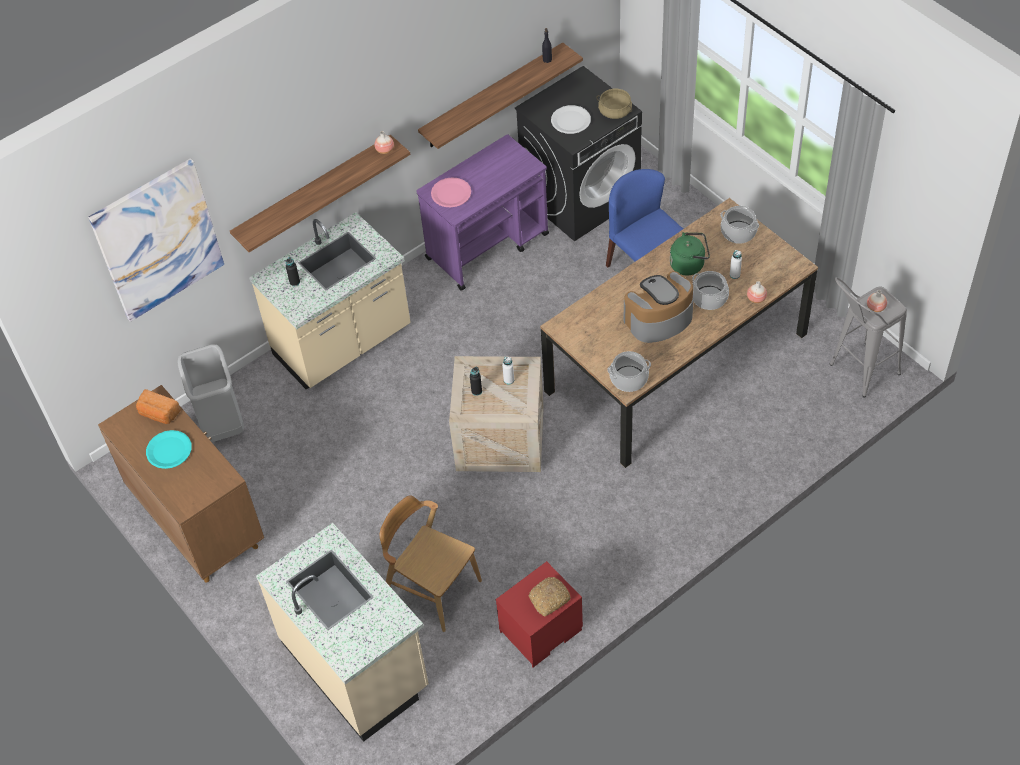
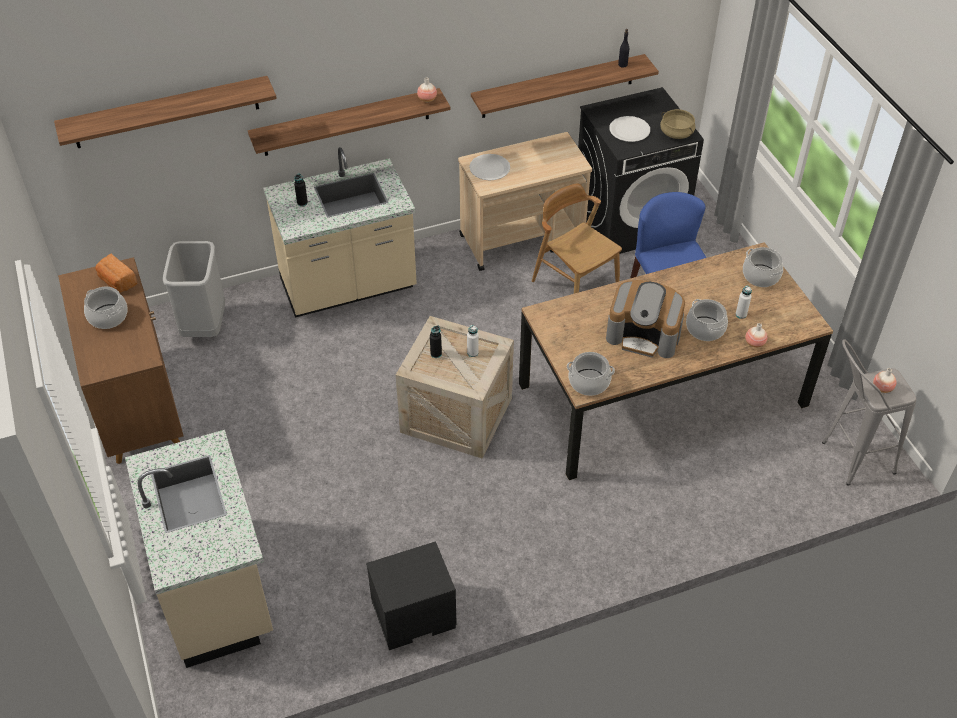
camera: 15 degrees right, 5 degrees down
(158, 240) = (166, 112): picture -> shelf
(169, 450) = (108, 316): turquoise plate -> cooking pot
(432, 588) = (325, 538): brown chair -> brown chair (575, 286)
(451, 193) = (489, 168): pink plate -> white plate
(488, 246) = (522, 239): purple cart -> beige cart
(540, 632) = (413, 616): red nightstand -> black nightstand
(549, 599) = (420, 581): bread -> none
(658, 319) = (644, 335): coffee machine -> coffee machine turned 150 degrees counterclockwise
(689, 264) = (697, 292): green kettle -> none

